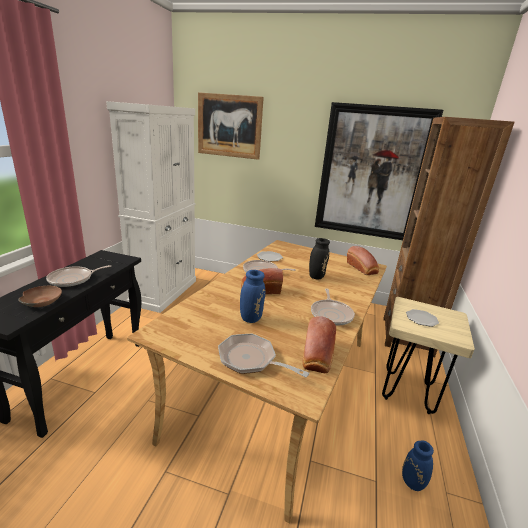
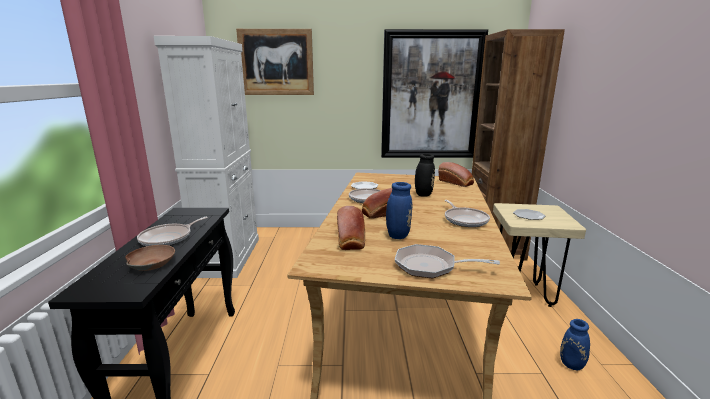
camera: 15 degrees left, 5 degrees down
(317, 356) = (484, 251): bread -> bread (350, 240)

